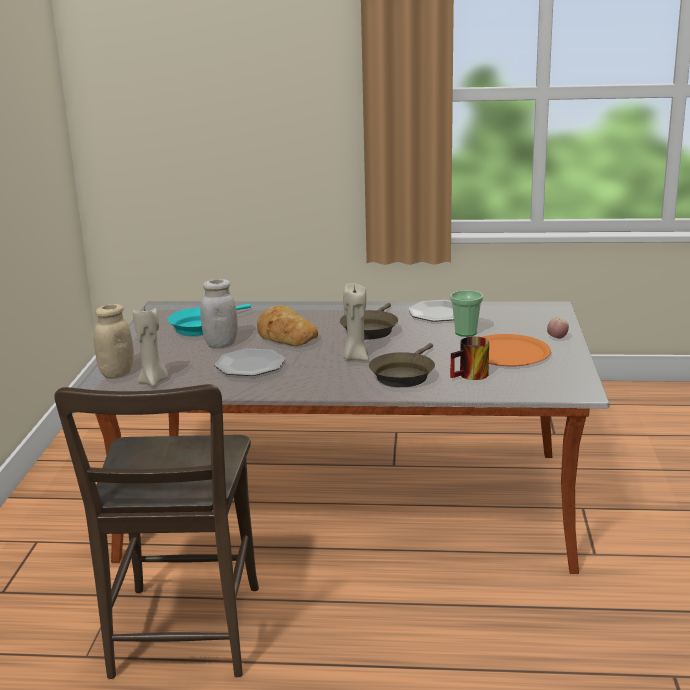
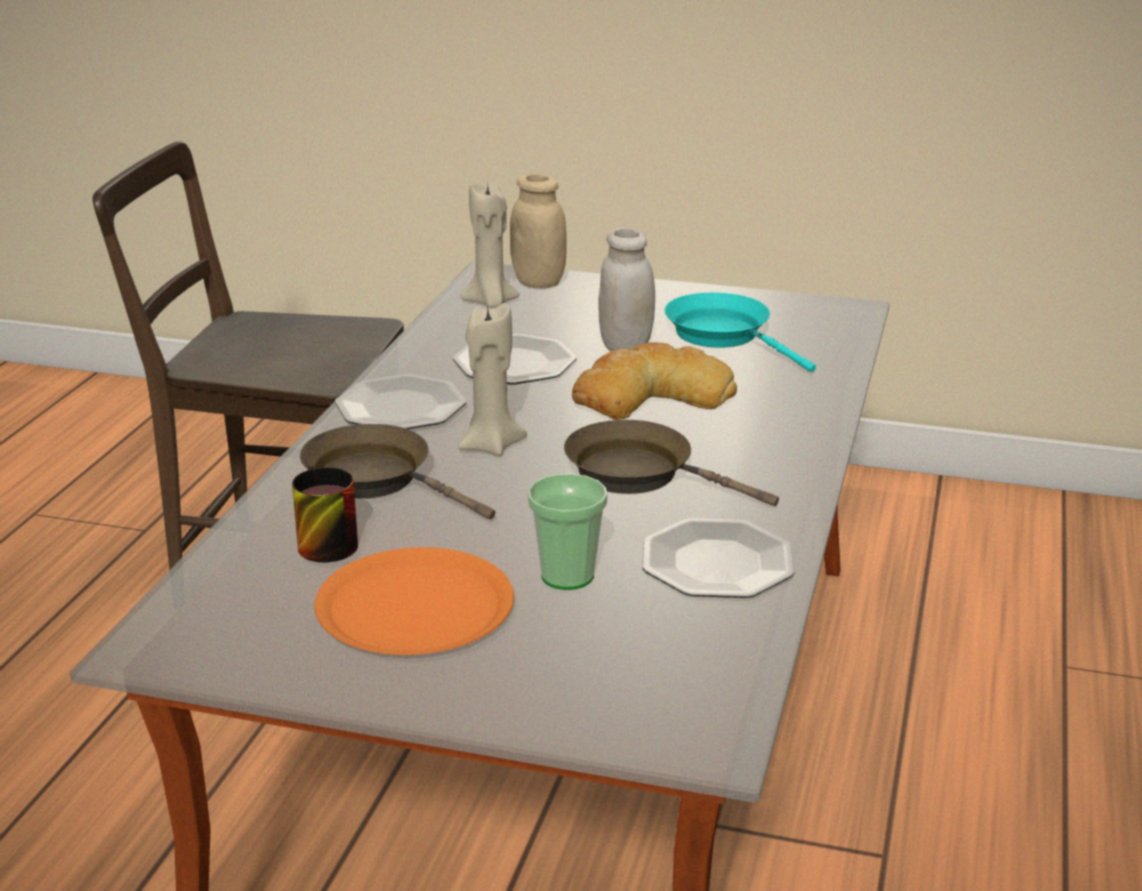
camera: 100 degrees right, 5 degrees up
(317, 382) = (400, 407): none -> plate
(557, 338) = (462, 691): apple -> none

